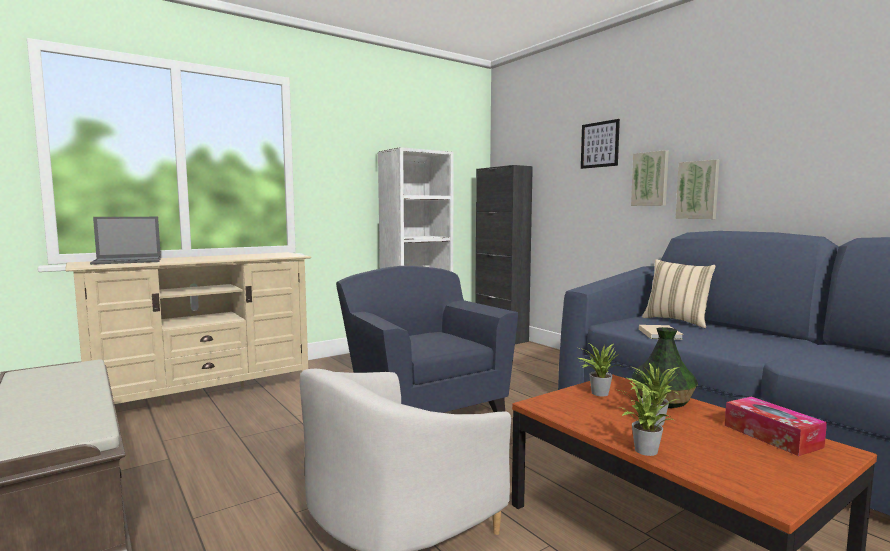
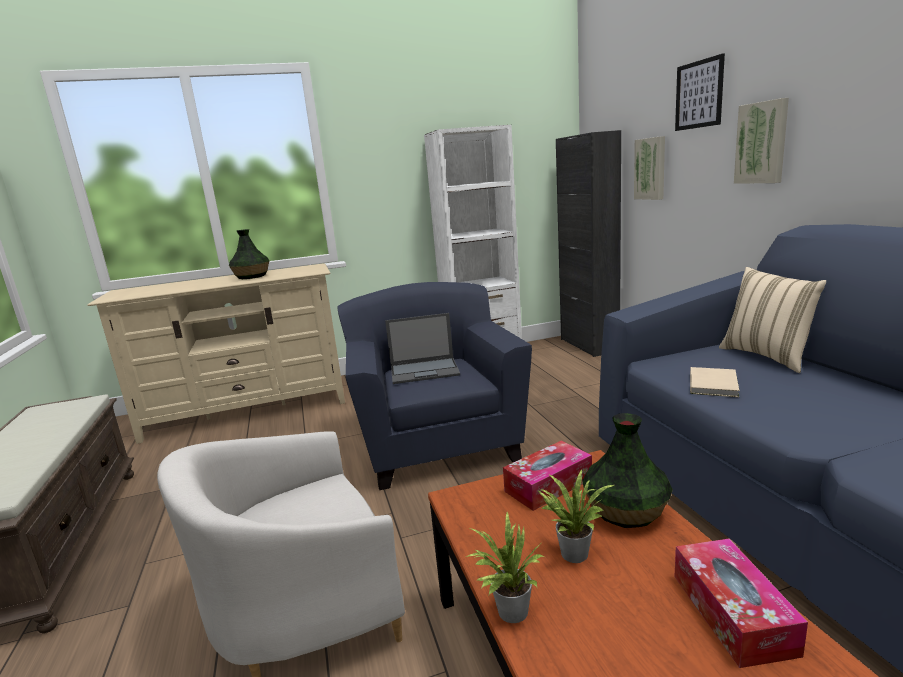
camera: 20 degrees right, 10 degrees up
(128, 261) = (157, 287): laptop -> laptop (425, 371)
(229, 257) = (252, 276): none -> vase
(597, 393) = (548, 485): potted plant -> tissue box
(698, 190) = (827, 158): picture -> picture (651, 168)

